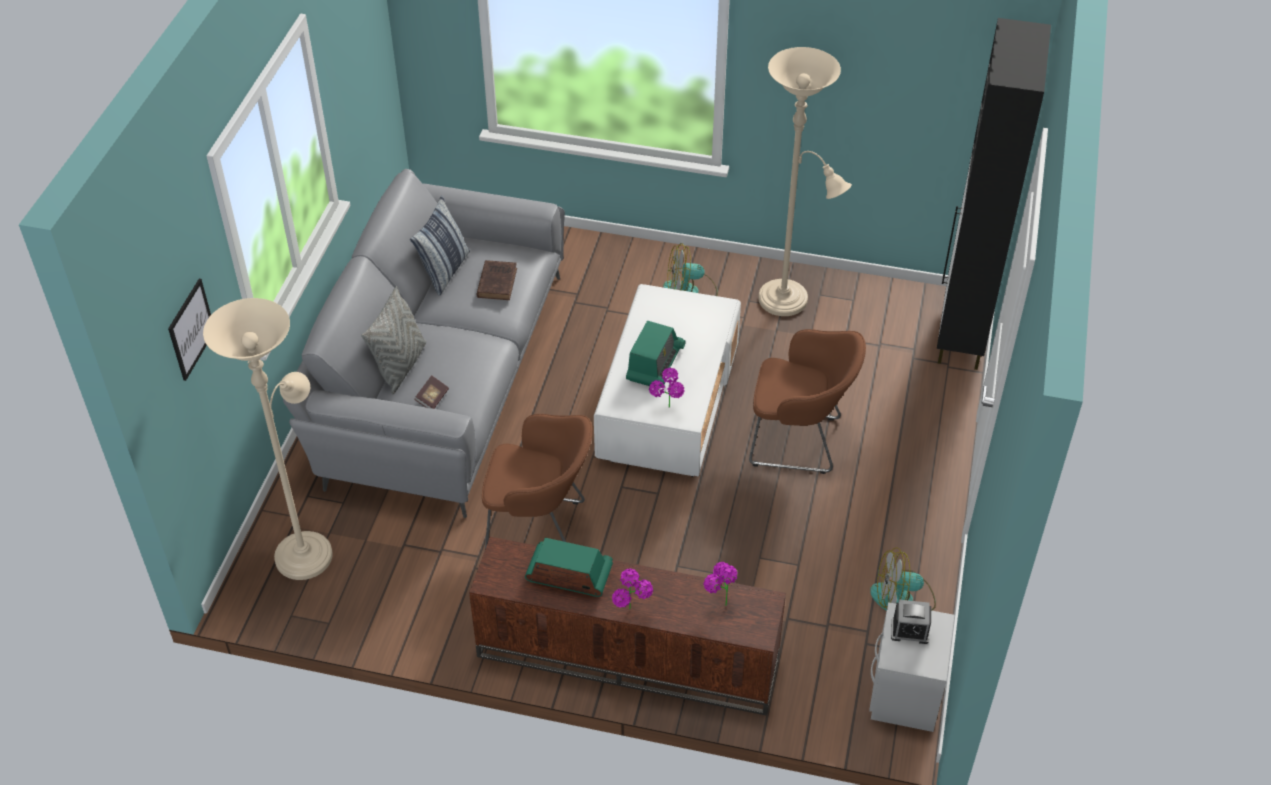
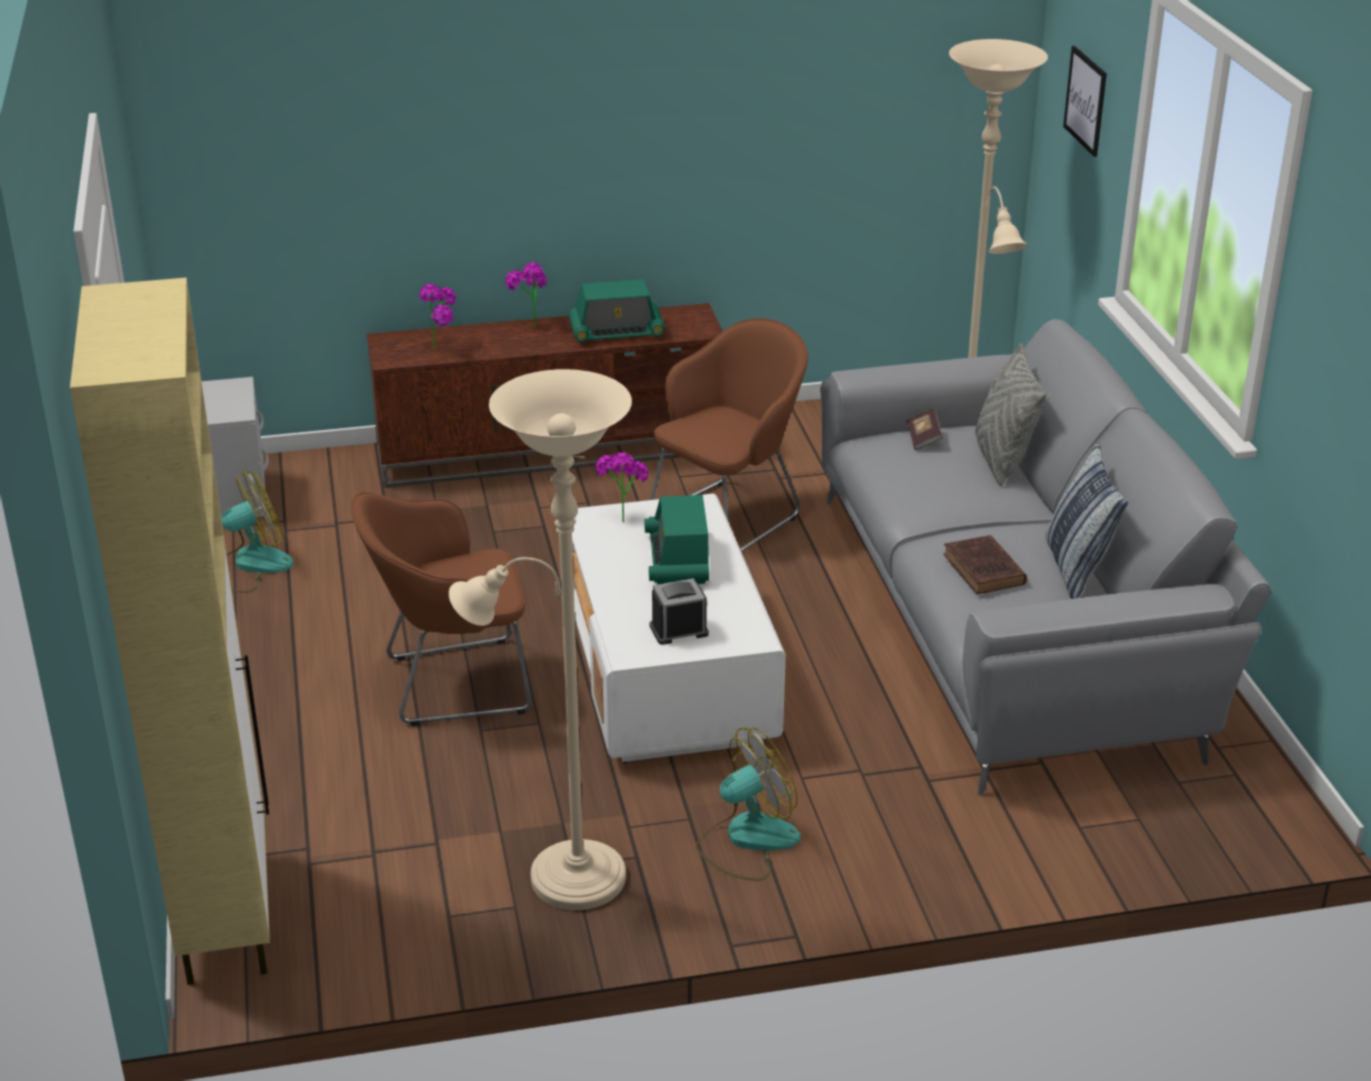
camera: 155 degrees right, 15 degrees down
(541, 528) = (730, 515): brown armchair -> brown armchair turned 150 degrees clockwise
(909, 631) = (223, 405): alarm clock -> alarm clock (679, 630)
(961, 335) = (226, 913): black cabinet -> beige cabinet

